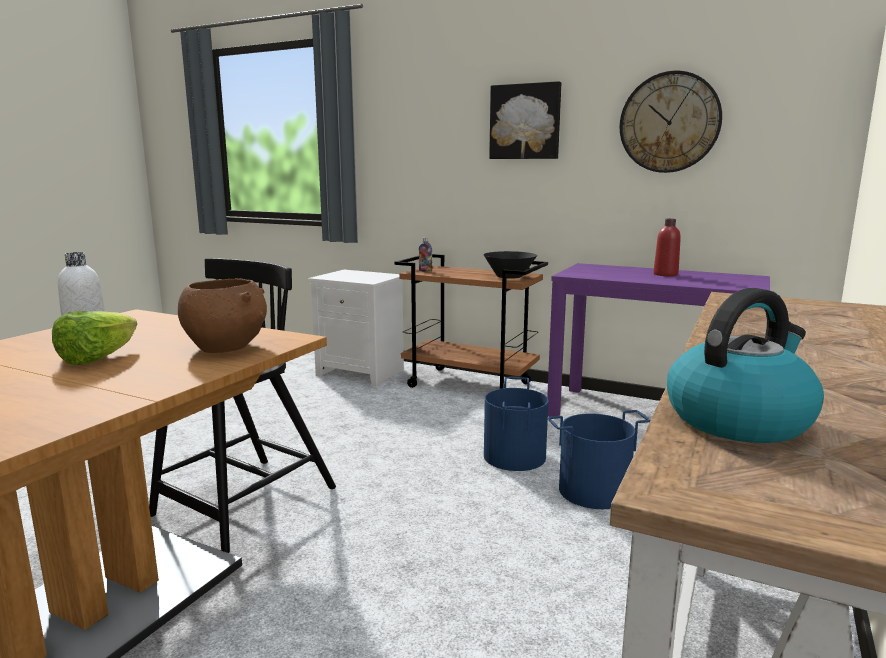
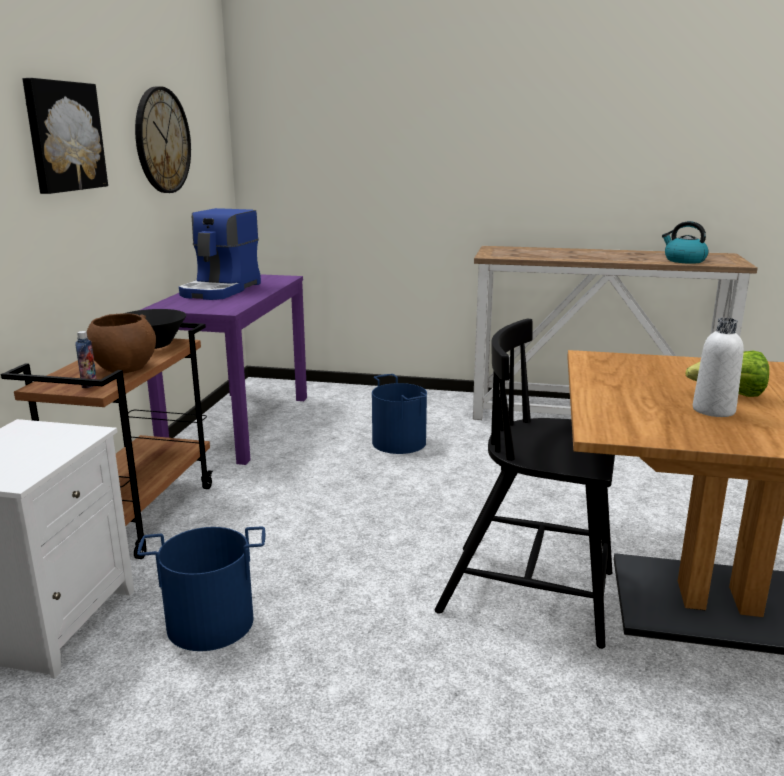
camera: 105 degrees left, 5 degrees up
(226, 347) = (640, 367): brown bowl -> brown bowl (124, 368)
(513, 456) = (351, 473): blue bucket -> blue bucket (210, 623)
(665, 274) = (222, 290): red bottle -> coffee machine

